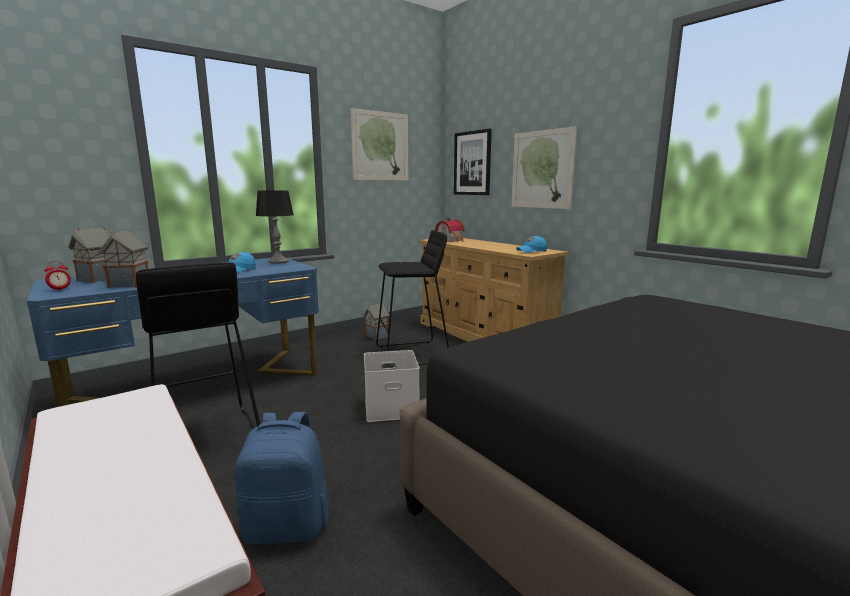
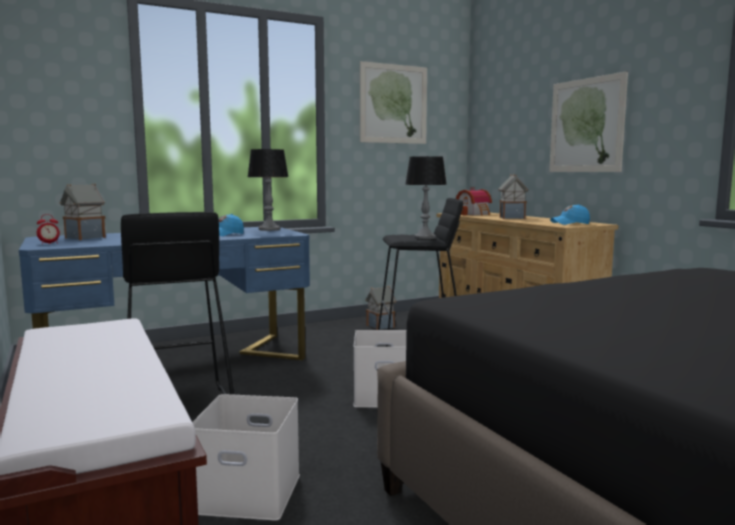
camera: 10 degrees right, 5 degrees down
(129, 284) = (114, 241): toy house -> toy house (511, 218)
(287, 527) = (251, 492): blue backpack -> white storage box
(415, 266) = (424, 238): none -> table lamp
(472, 163) = (504, 122): picture -> none

